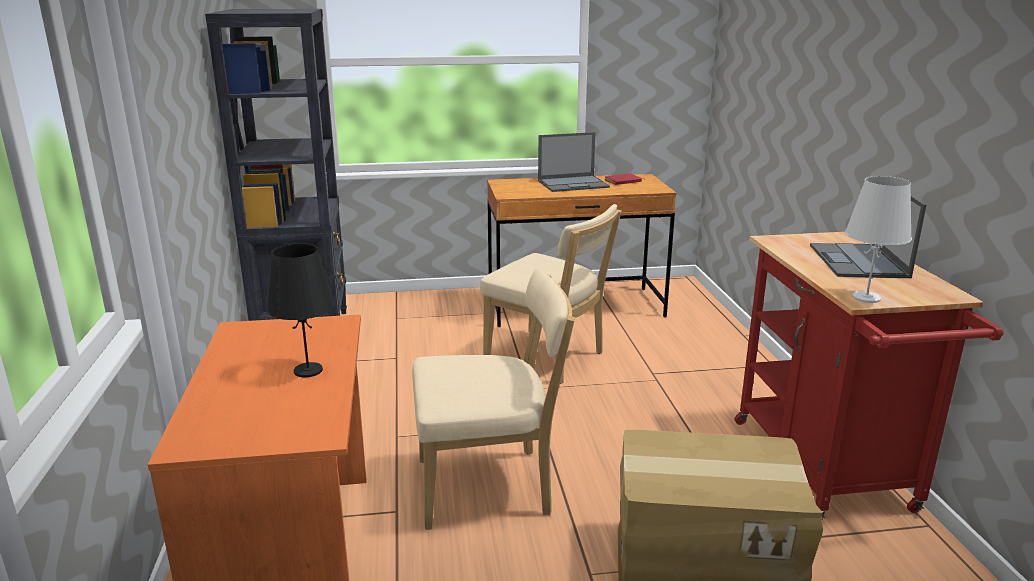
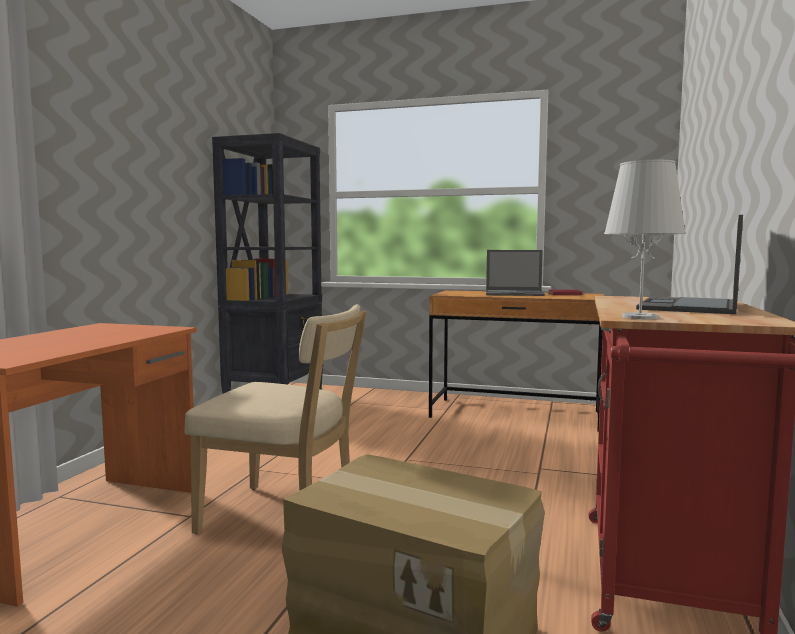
camera: 25 degrees right, 15 degrees down
(308, 370) = (90, 340): black table lamp -> none
(549, 359) = (449, 443): beige chair -> none

